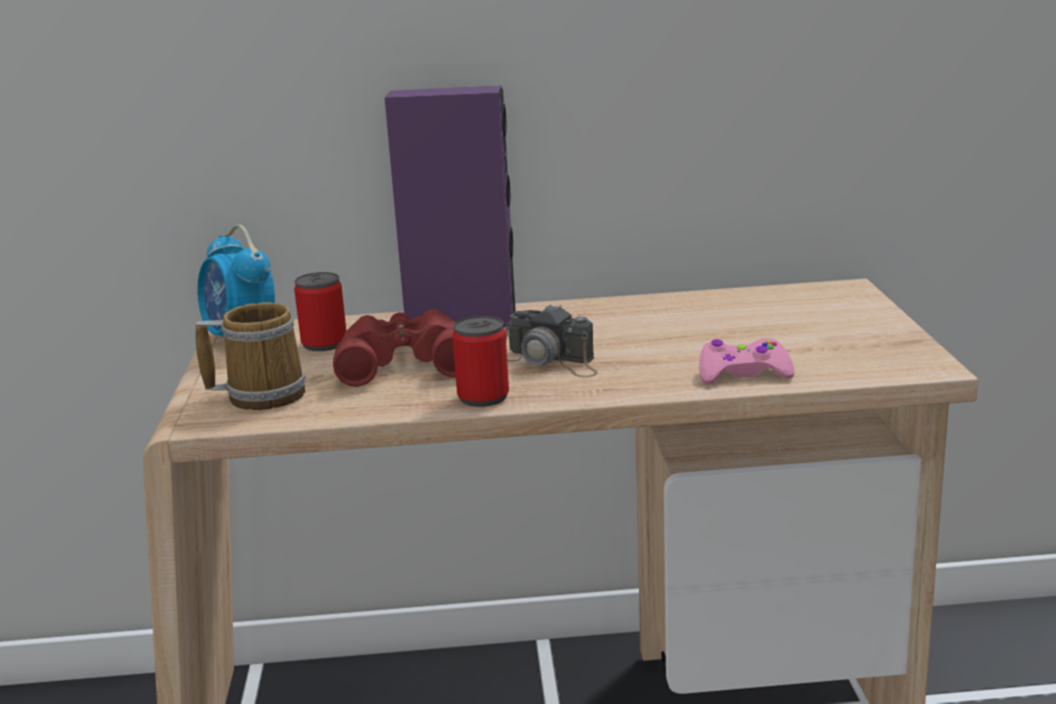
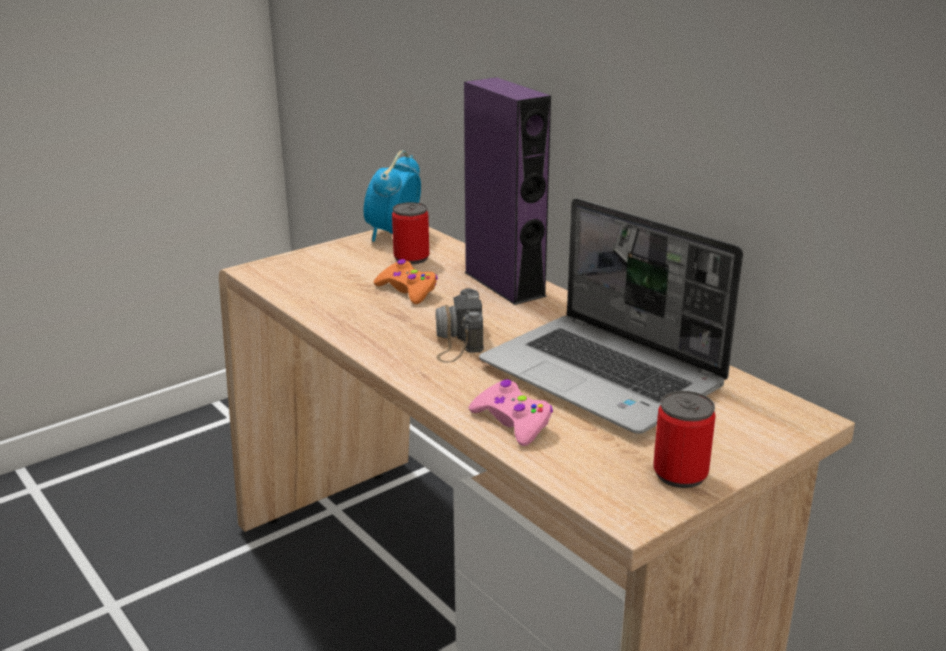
camera: 55 degrees right, 5 degrees up
(261, 394) = (310, 270): mug -> none
(403, 360) = (407, 290): red binoculars -> orange game controller
(483, 397) = (365, 336): can -> can (680, 474)
(703, 326) = (604, 376): none -> laptop

